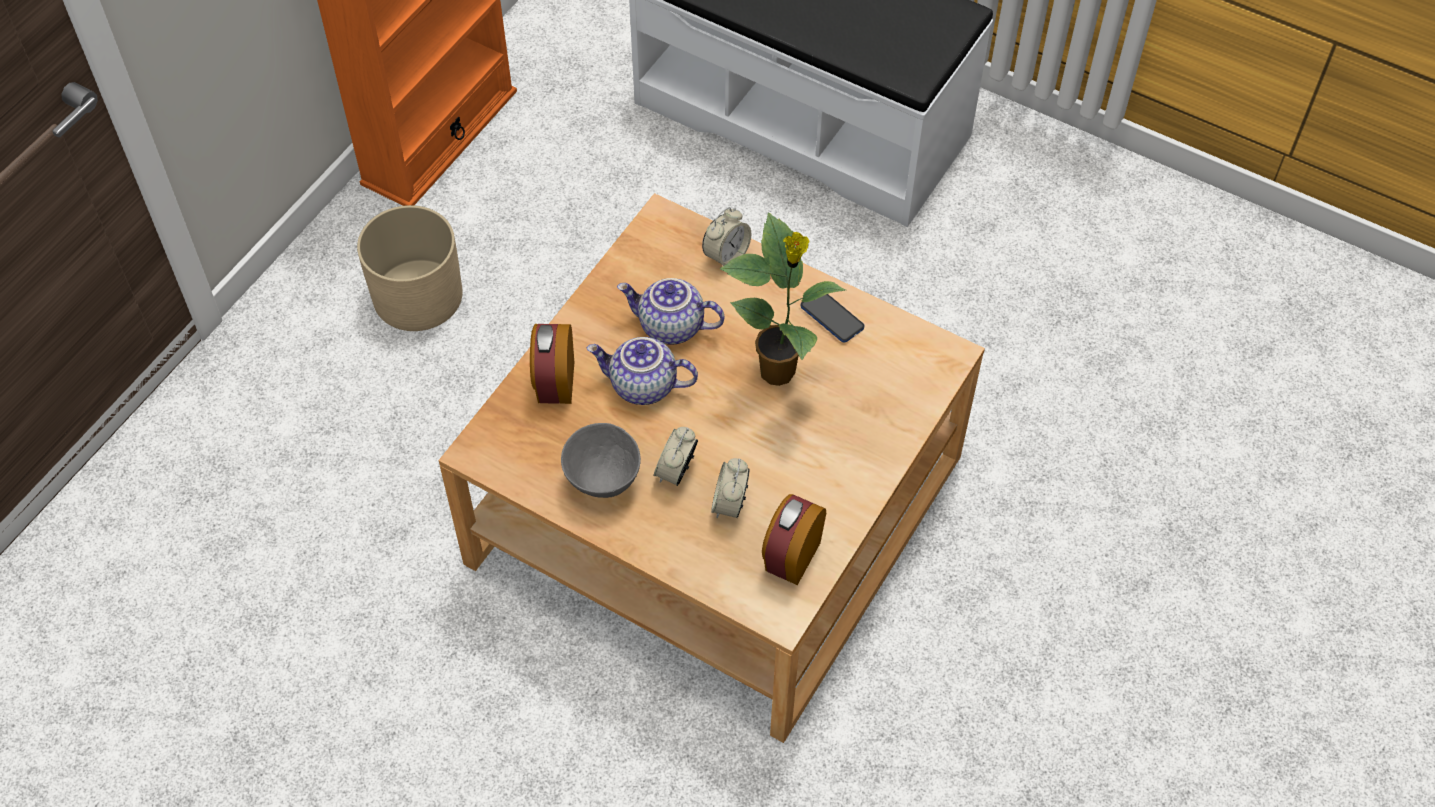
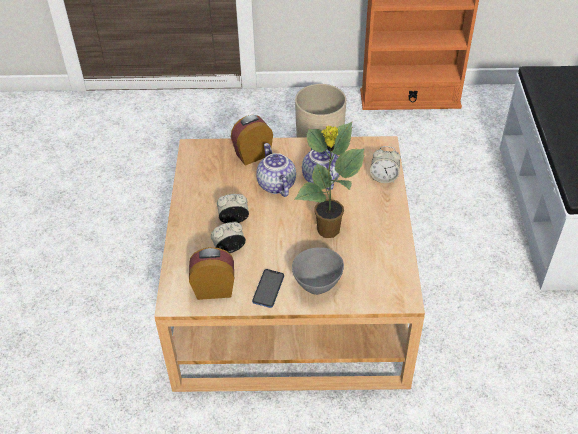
camera: 60 degrees right, 10 degrees down
(602, 481) = (208, 196): grey bowl -> grey bowl (317, 284)
(832, 317) = (383, 236): phone -> phone (268, 289)

